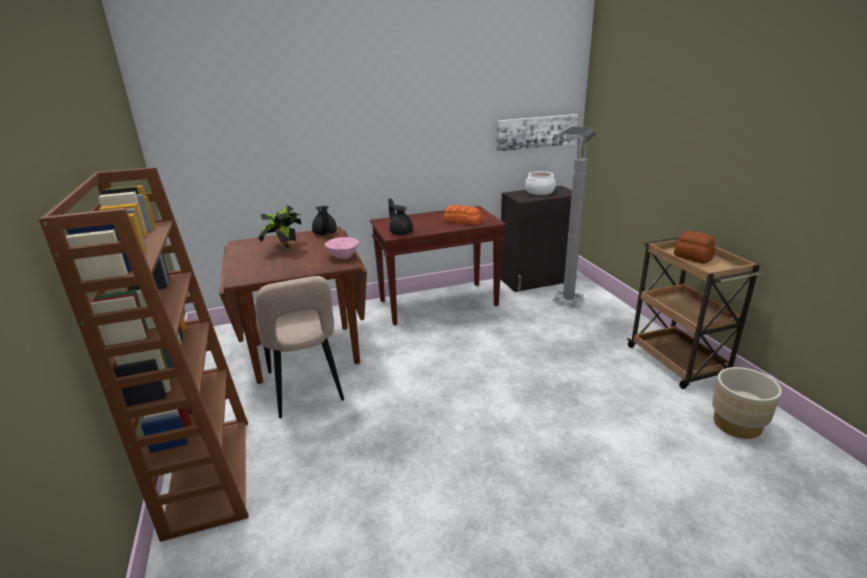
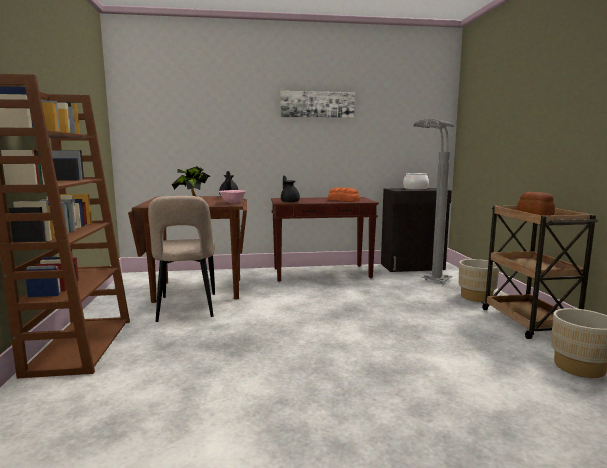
camera: 10 degrees right, 15 degrees down
(536, 132) = (413, 141): picture -> picture (317, 104)
(616, 326) = (476, 297): none -> beige planter

